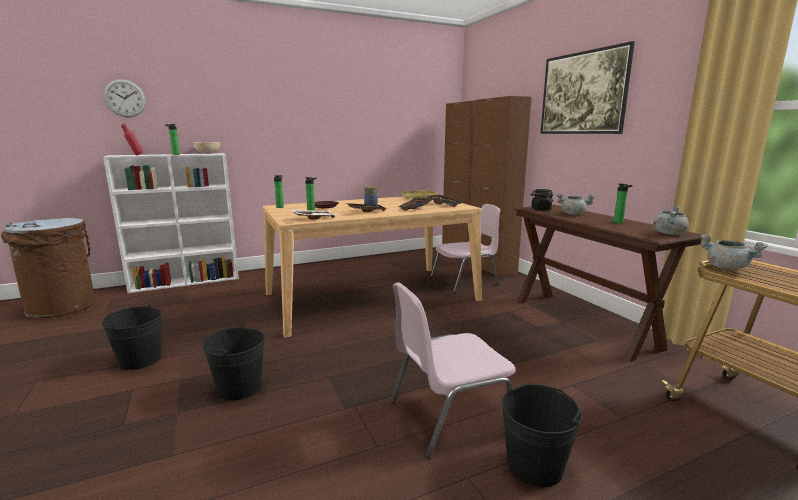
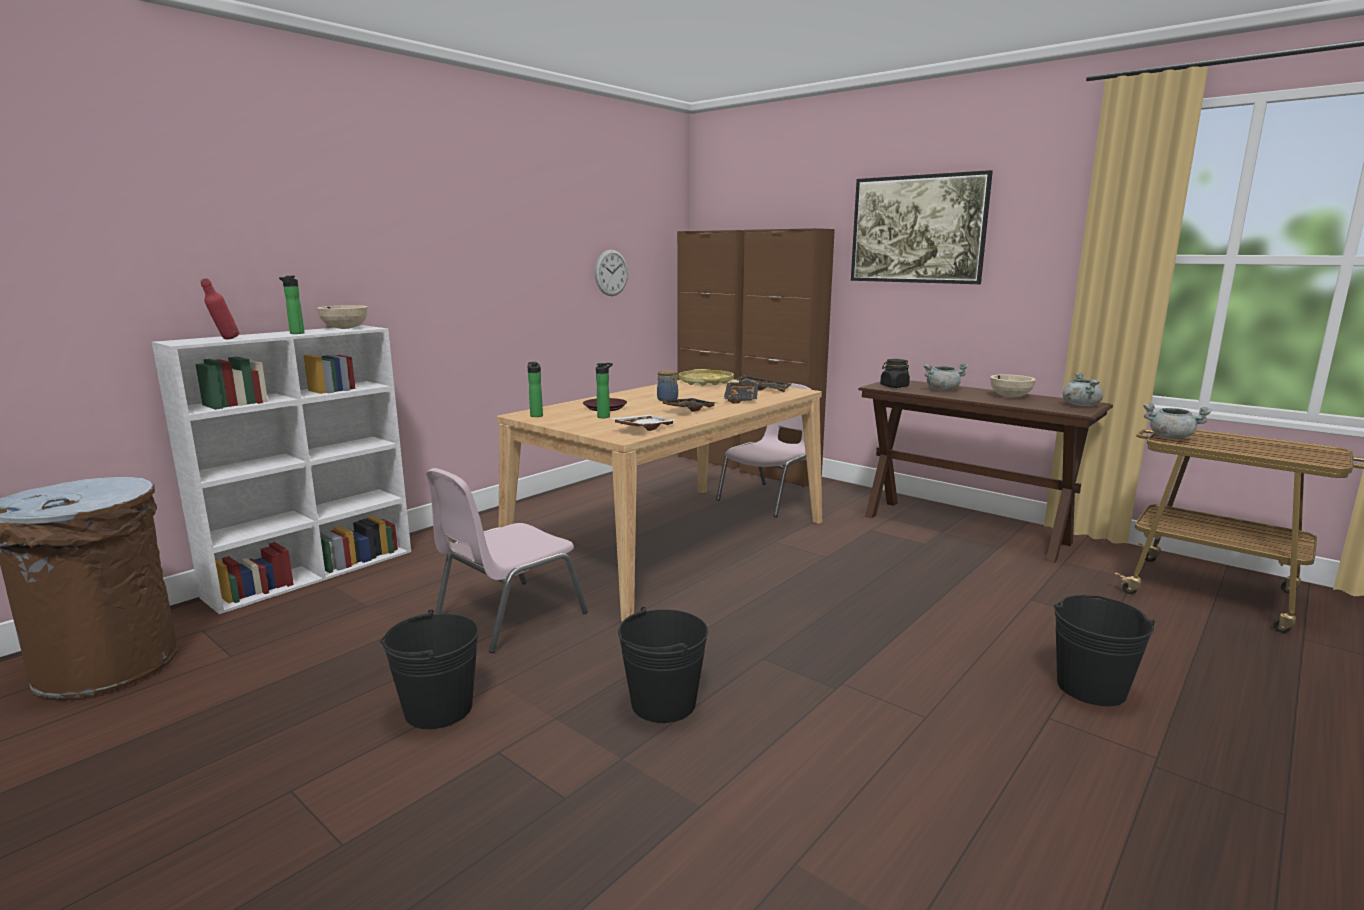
camera: 25 degrees left, 0 degrees up
(125, 98) = (181, 226): wall clock -> wall clock (611, 273)
(449, 416) = (957, 664): pink chair -> pink chair (508, 616)
(619, 222) = (1010, 396): bottle -> beige bowl

